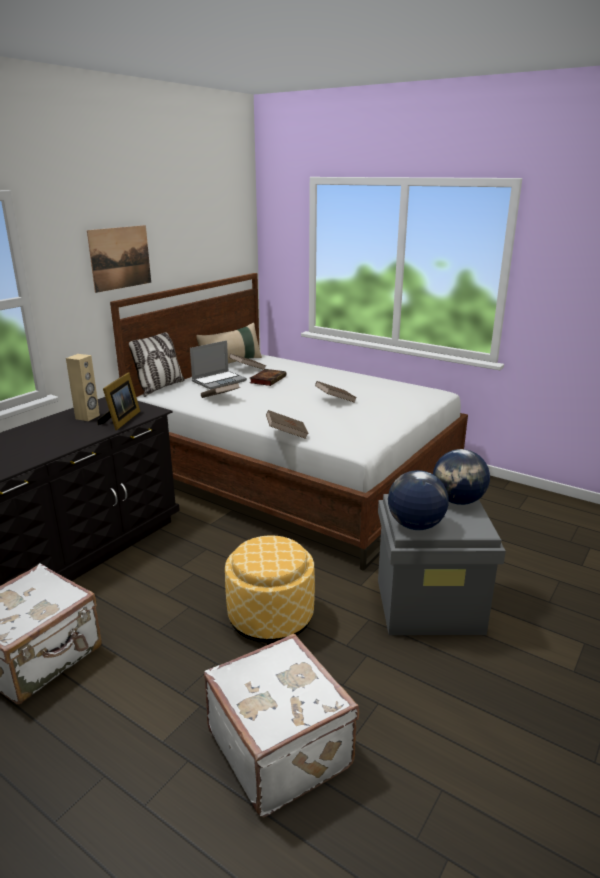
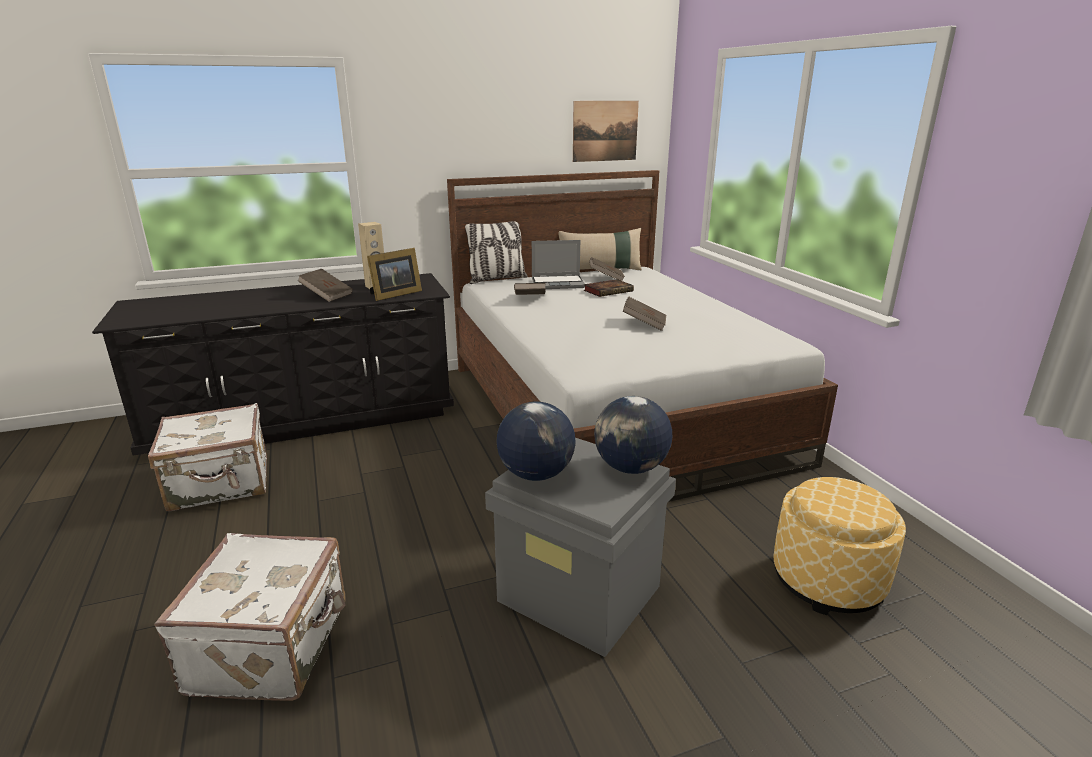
camera: 35 degrees right, 0 degrees up
(120, 258) = (466, 134): picture -> picture (605, 131)
(271, 617) = (413, 531): ottoman -> ottoman (827, 580)
(286, 434) = (533, 343): brown book -> brown book (327, 295)

